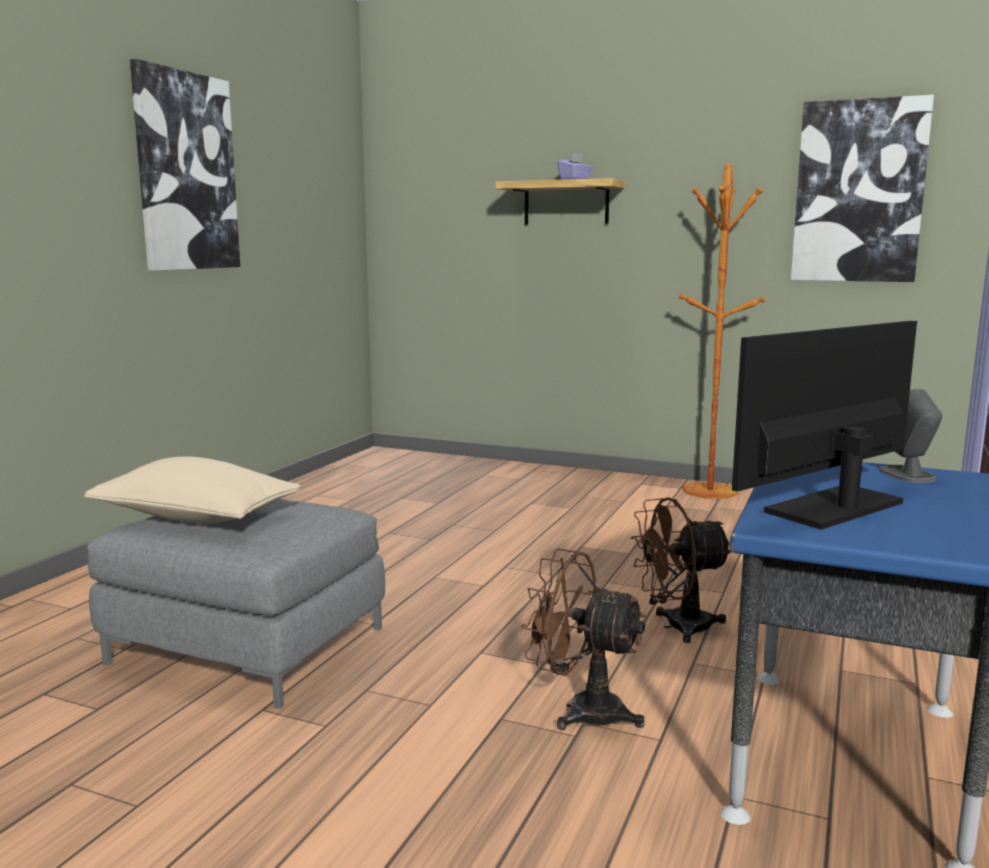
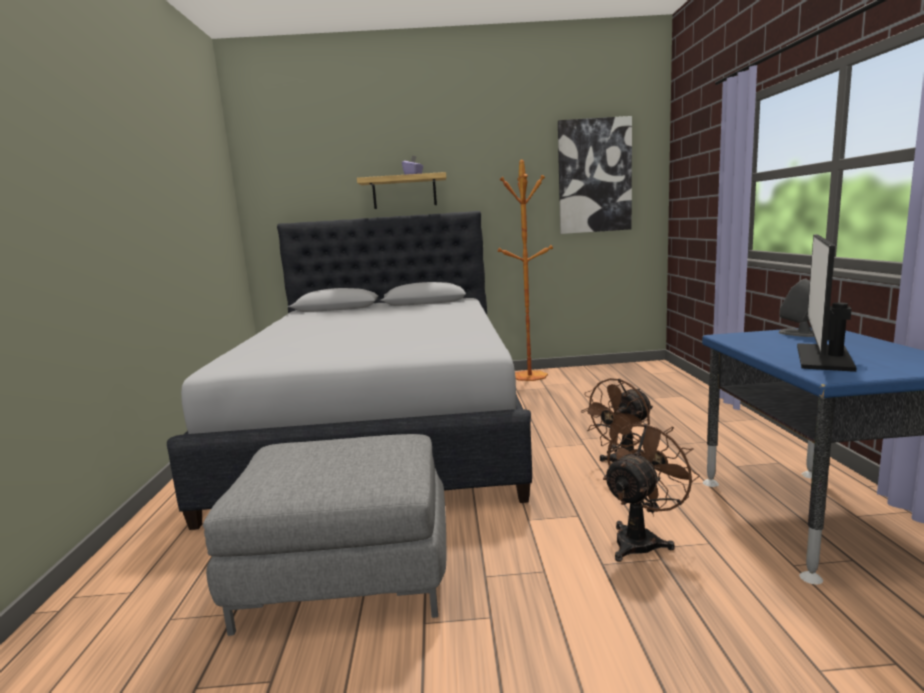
camera: 25 degrees left, 0 degrees up
(186, 172) = (126, 170): picture -> none
(196, 517) = (295, 471): beige pillow -> none
(447, 516) = (383, 427): none -> grey bed
(581, 710) = (642, 539): brown fan -> brown fan turned 135 degrees clockwise

